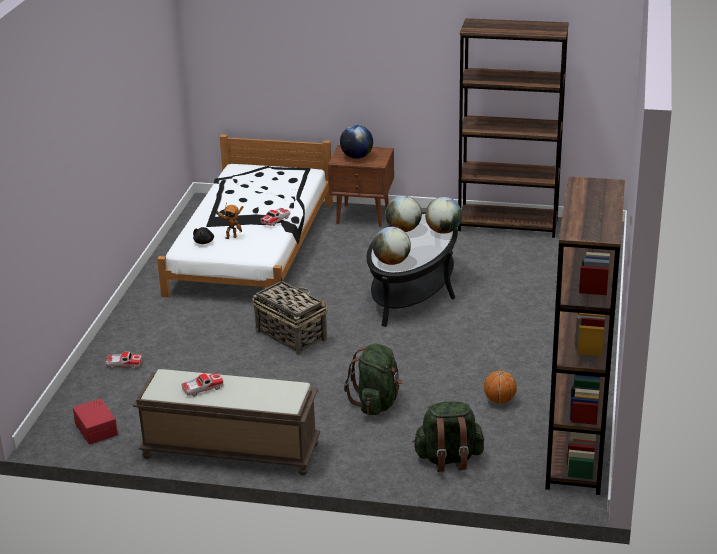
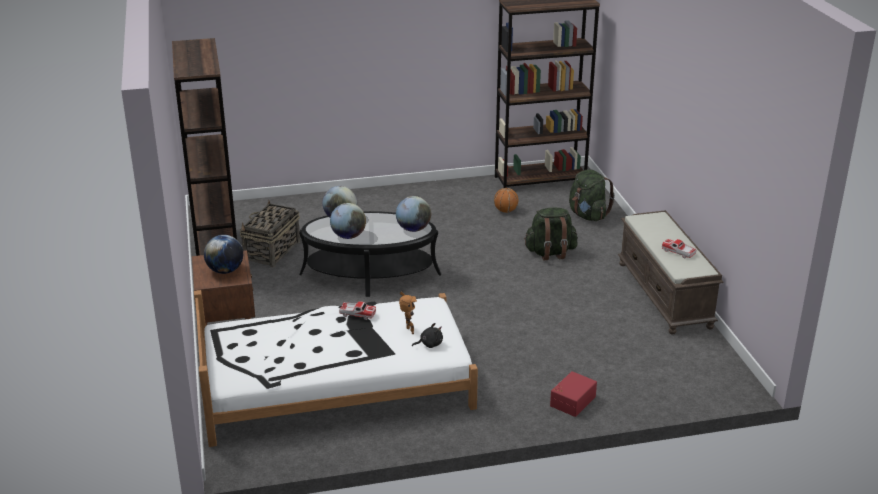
camera: 115 degrees left, 0 degrees up
(97, 428) = (704, 364): red storage box -> red storage box (571, 401)
(124, 364) = (608, 386): toy car -> none
(290, 335) = (488, 313): basket -> basket (271, 251)

